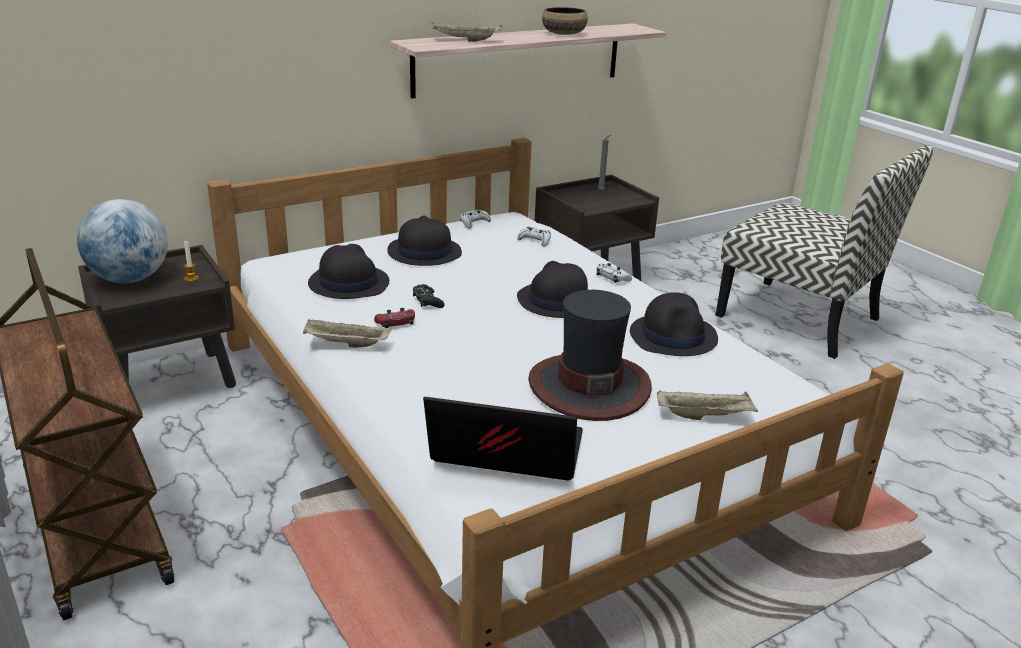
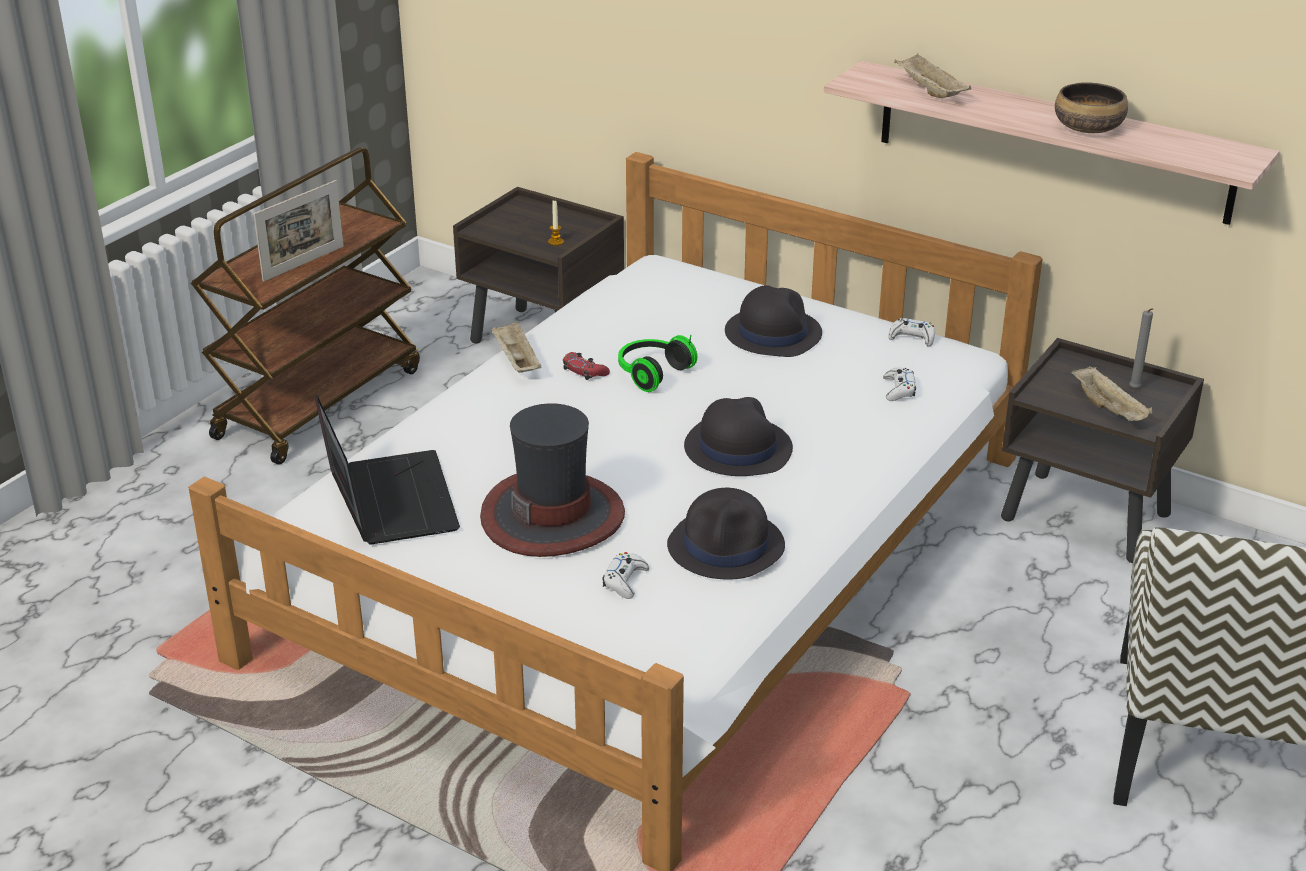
camera: 65 degrees right, 5 degrees up
(90, 372) = (303, 263): none -> picture frame
(130, 279) = (525, 218): globe -> none
(348, 283) = (646, 318): black hat -> none
(427, 301) = (651, 373): black game controller -> headphones
(612, 278) = (849, 470): white game controller -> white game controller (625, 581)
(705, 416) = (553, 602): beige tray -> beige tray (1109, 409)

